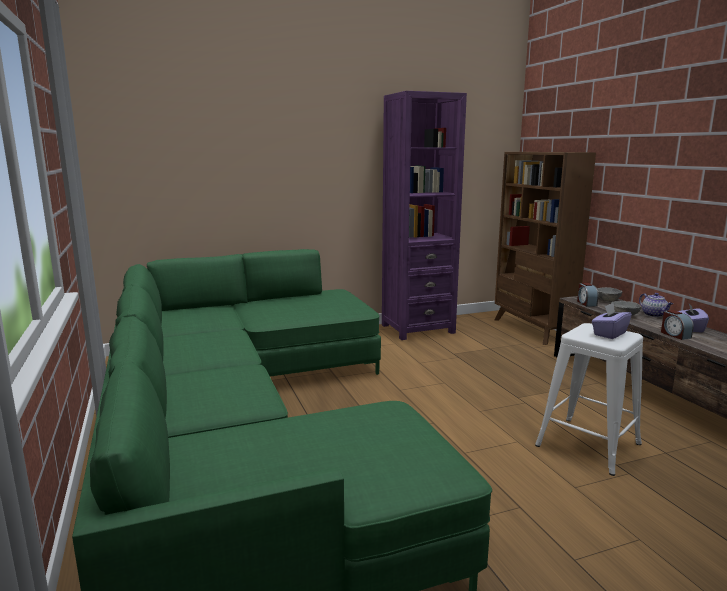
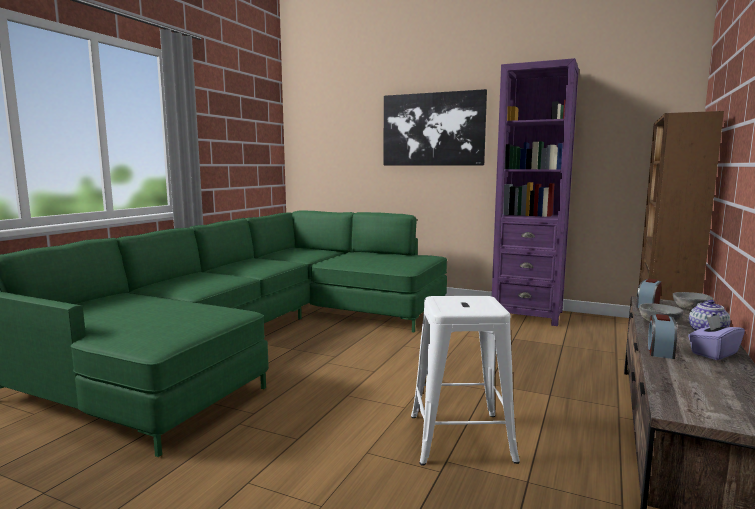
camera: 45 degrees right, 5 degrees down
(303, 149) = (433, 129): none -> picture
(609, 334) = (473, 305): purple tissue box -> none

